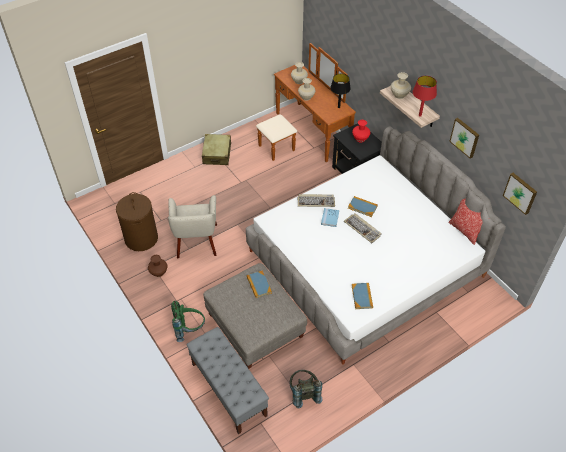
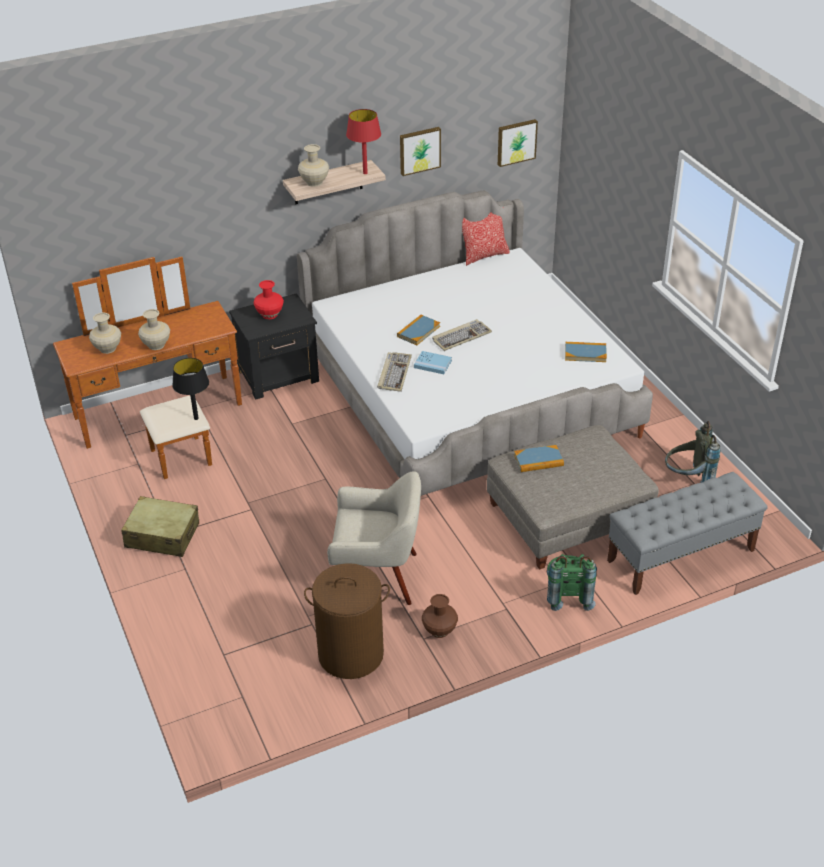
camera: 80 degrees left, 10 degrees down
(338, 107) = (199, 315): black table lamp -> black table lamp (196, 418)

